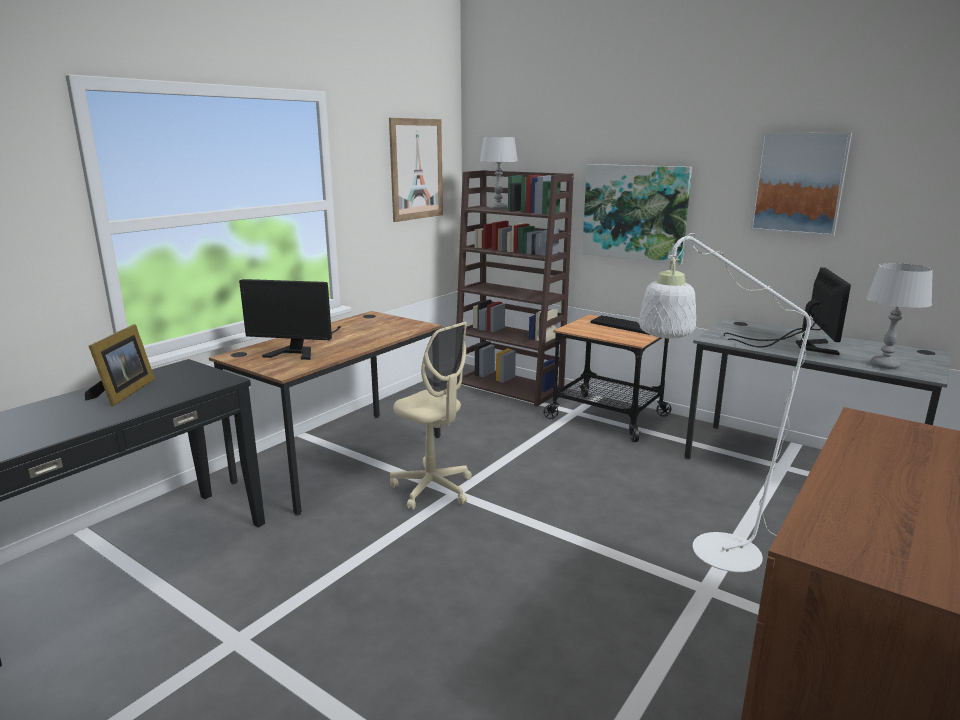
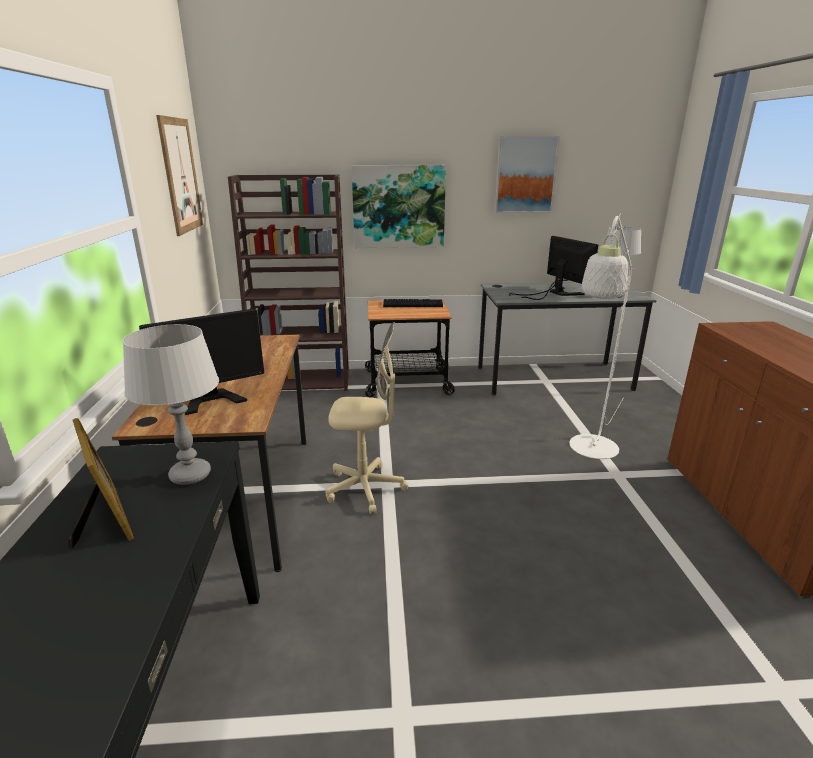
camera: 40 degrees left, 5 degrees up
(498, 209) = (266, 213): grey table lamp -> grey table lamp (190, 475)

